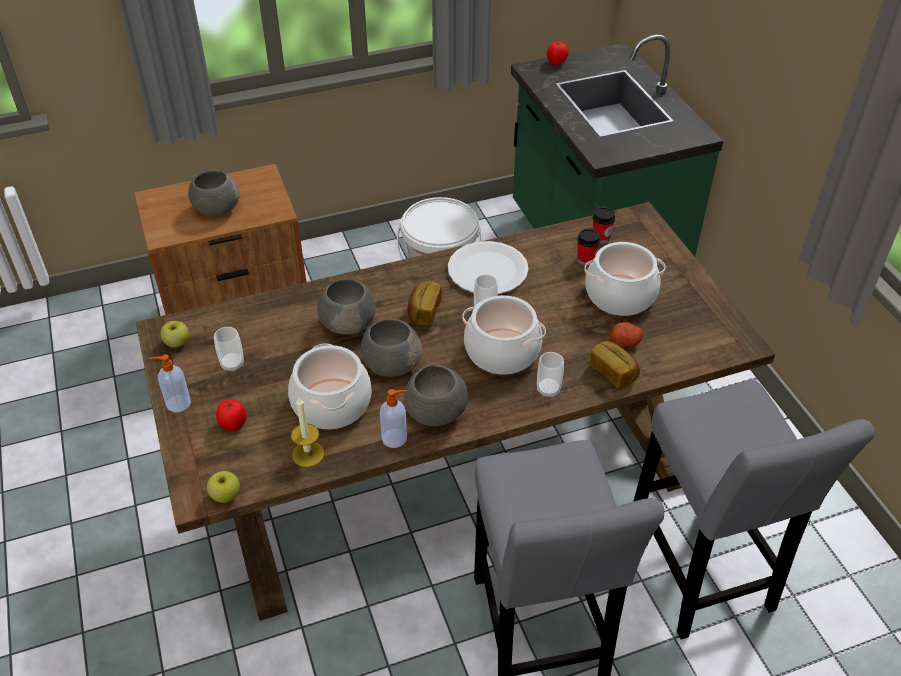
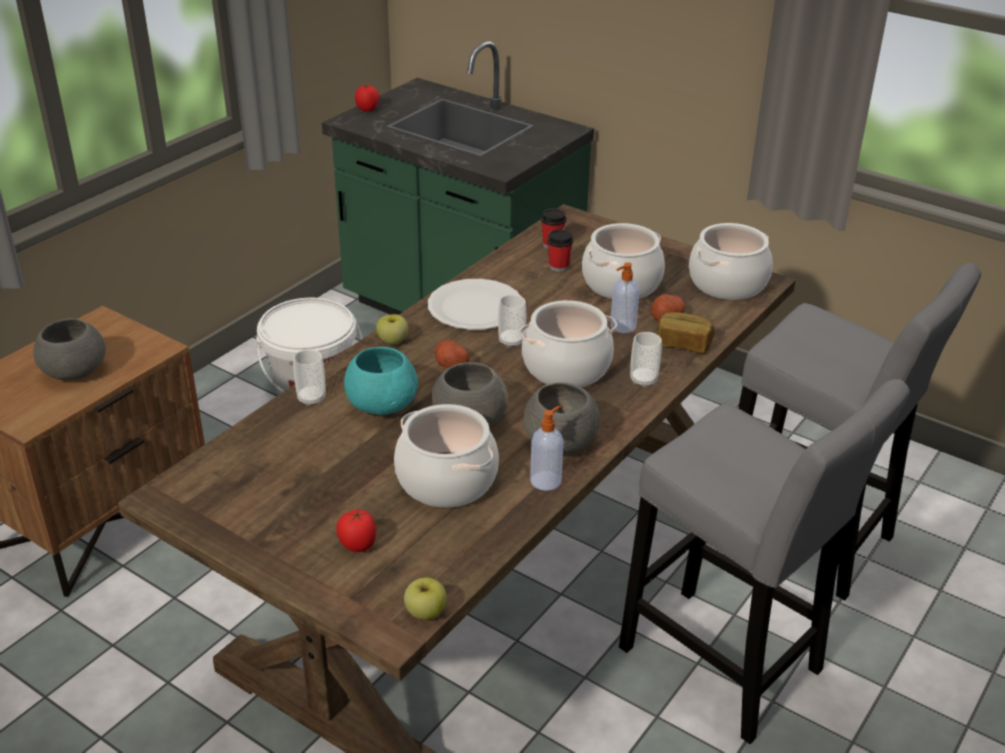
camera: 35 degrees left, 10 degrees down
(177, 343) = (198, 500): apple -> apple (392, 341)
(177, 403) = (267, 556): soap dispenser -> soap dispenser (622, 327)
(232, 364) = (291, 492): cup -> cup (311, 399)
(308, 454) = (473, 534): candle -> none
(349, 322) = (382, 404): grey bowl -> turquoise bowl
(423, 311) = (450, 364): bread -> potato
(710, 332) = (728, 283): none -> cooking pot

